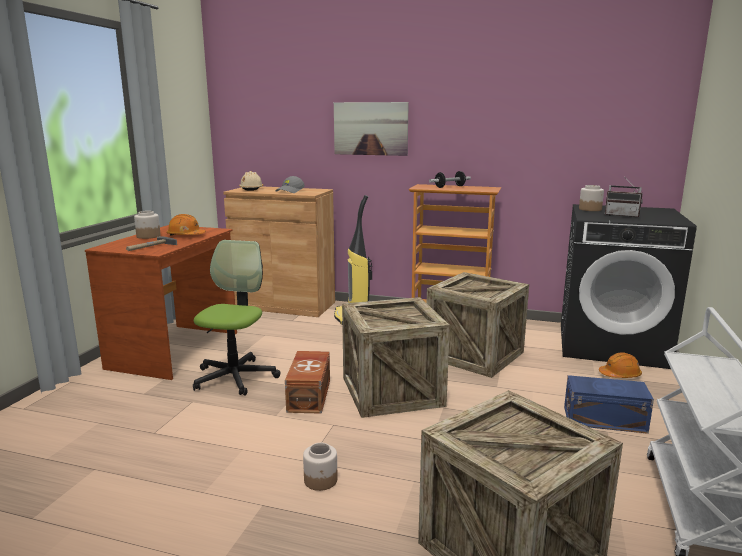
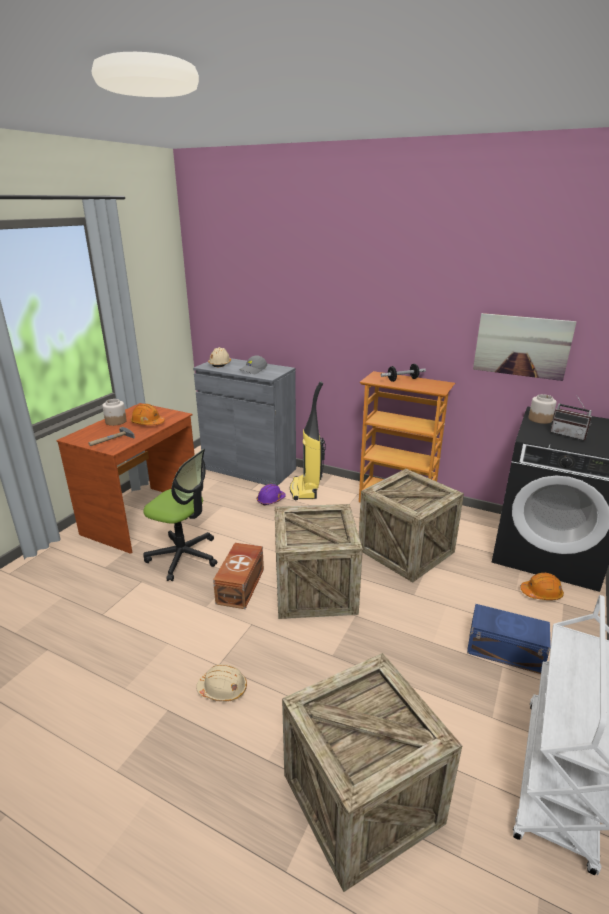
camera: 10 degrees right, 10 degrees up
(235, 377) = (183, 556): office chair -> office chair turned 90 degrees clockwise
(284, 305) = (249, 469): brown cabinet -> grey cabinet
(317, 327) = (271, 500): none -> purple hard hat
(321, 480) = (223, 689): jar -> beige hard hat
(370, 128) = (332, 312): picture -> picture (522, 346)

